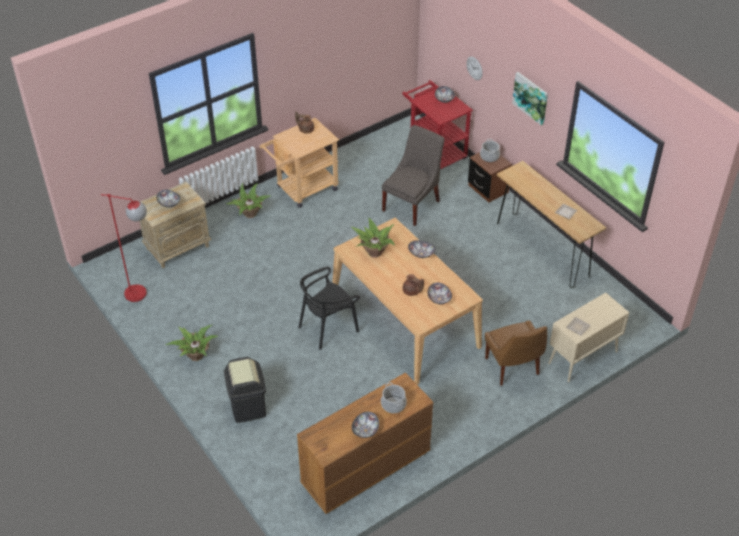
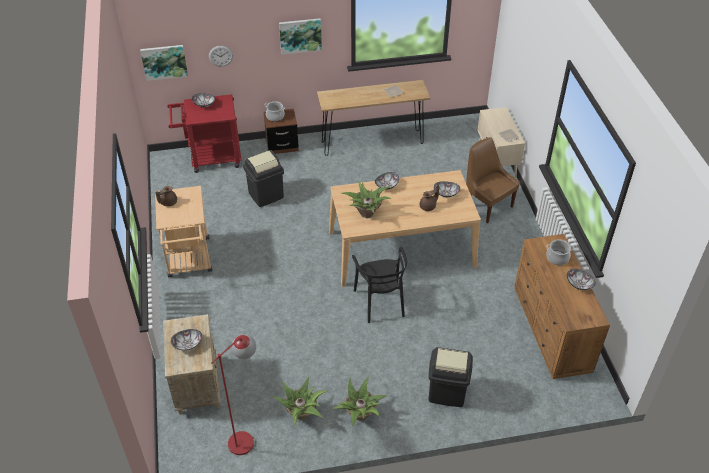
camera: 65 degrees left, 0 degrees up
(250, 214) = (192, 311): potted plant -> potted plant (302, 413)
(412, 204) = (266, 195): grey chair -> black trash can
(439, 41) = (164, 62): none -> picture
(513, 368) = (487, 205): brown chair -> brown chair turned 135 degrees counterclockwise

